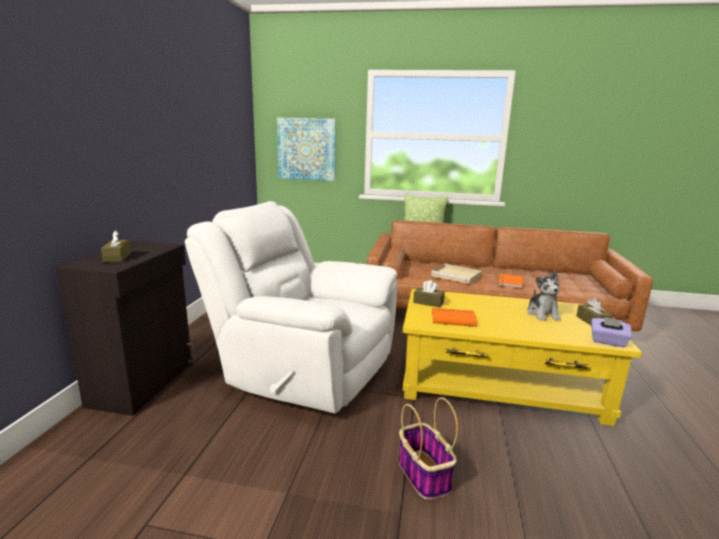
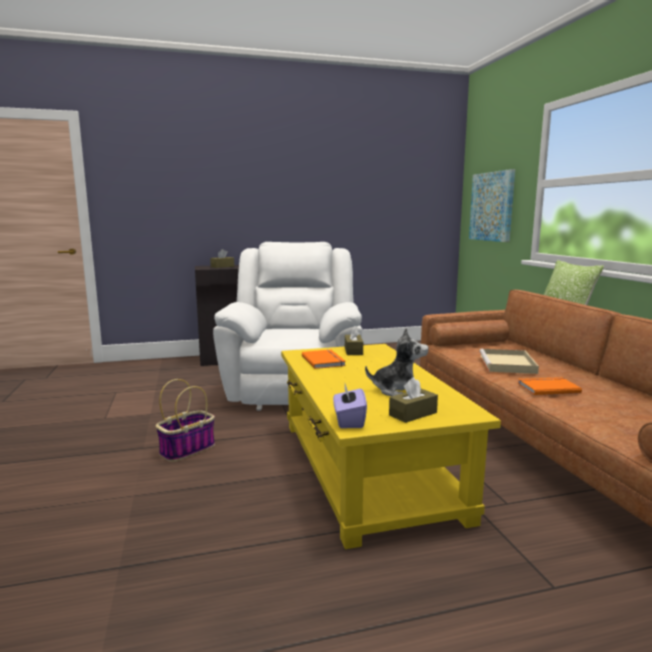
camera: 65 degrees right, 5 degrees down
(542, 314) = (397, 390): plush toy -> plush toy turned 150 degrees counterclockwise

